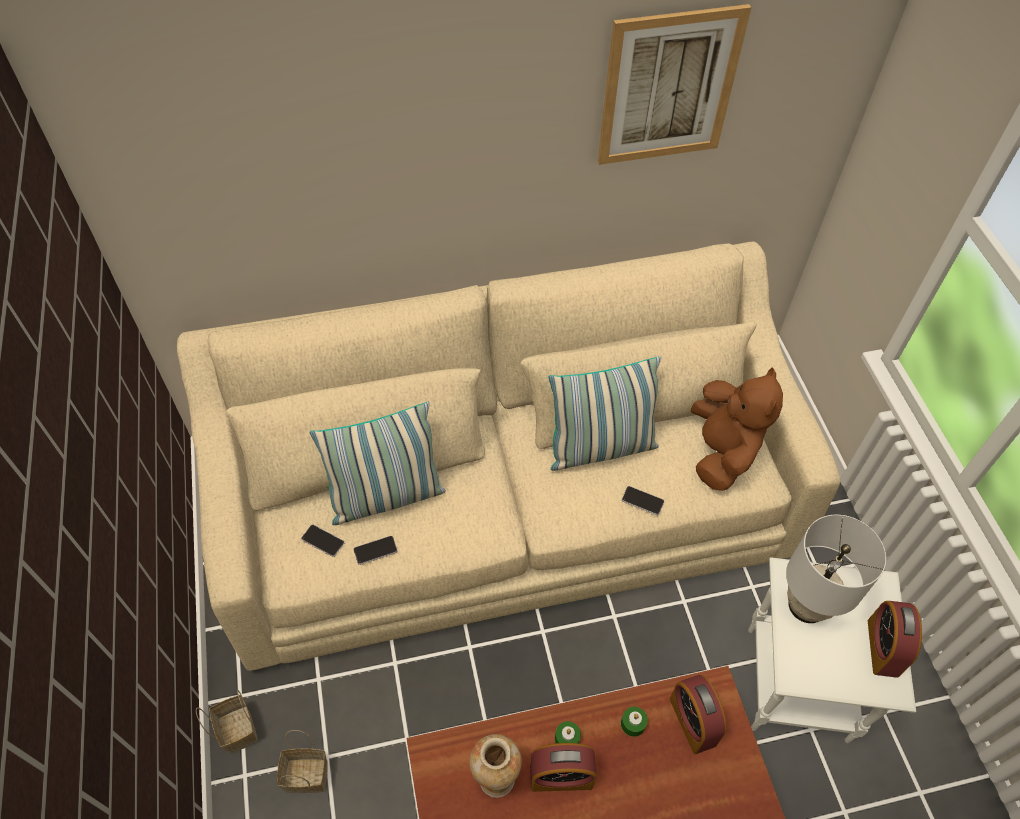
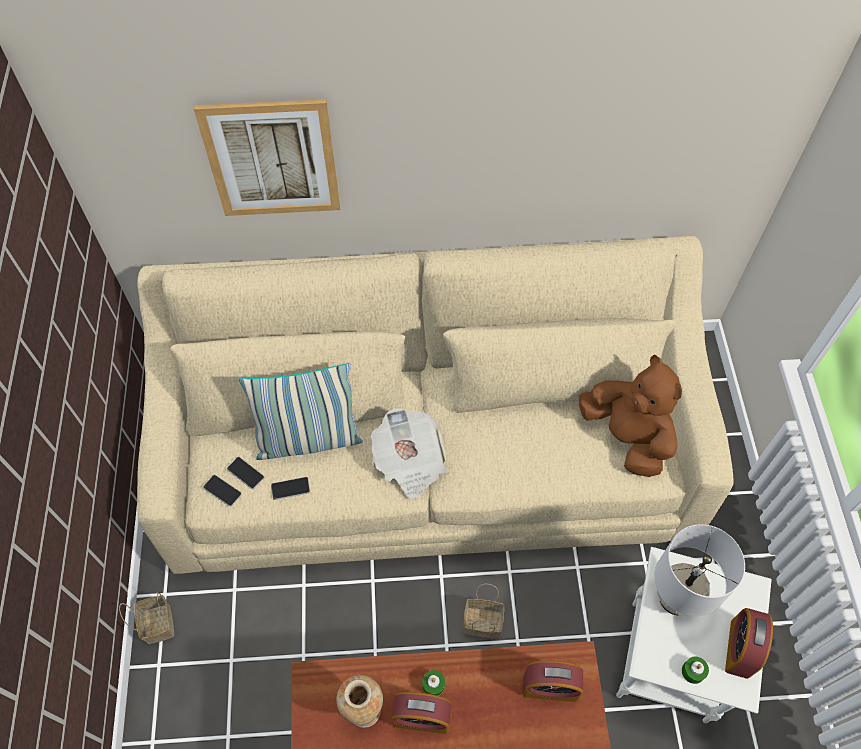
camera: 10 degrees right, 5 degrees up
(307, 774) = (212, 673): basket -> basket (484, 622)
(499, 506) = (409, 462): none -> newspaper
(600, 448) = (513, 419): pillow -> none
(633, 724) = (495, 681): green candle -> green candle (693, 671)
(642, 501) = (542, 476): phone -> phone (222, 491)
(668, 87) = (611, 91): picture -> picture (272, 159)
(692, 721) = (550, 687): alarm clock -> alarm clock turned 75 degrees counterclockwise
(721, 450) = (626, 436): brown plush toy -> brown plush toy turned 45 degrees counterclockwise

